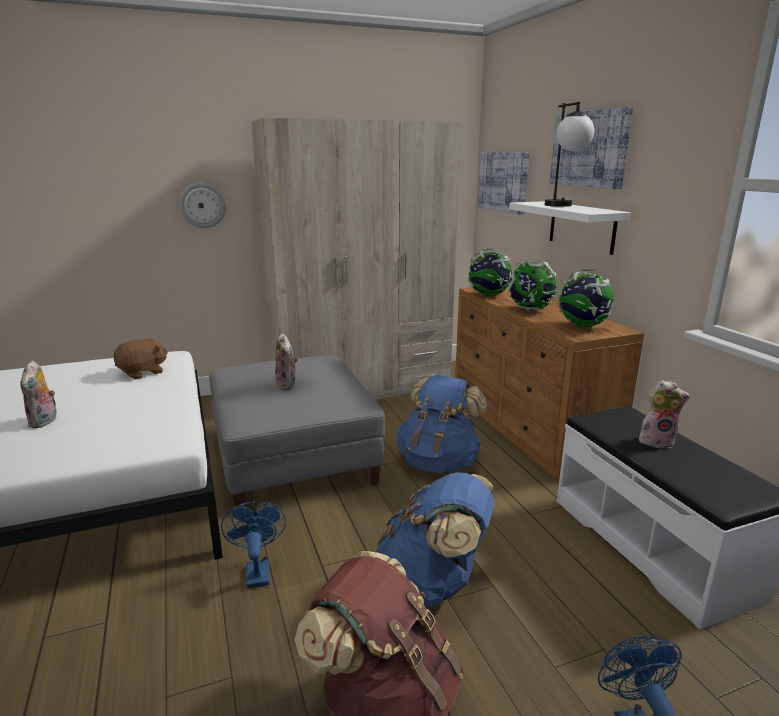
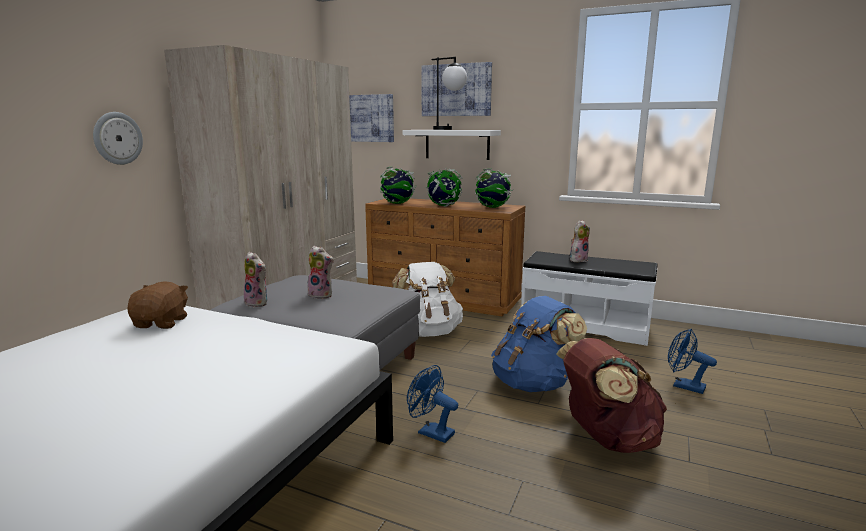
camera: 45 degrees left, 5 degrees down
(45, 421) = (161, 380): plush toy -> plush toy (258, 303)
(438, 462) = (427, 332): blue backpack -> white backpack

